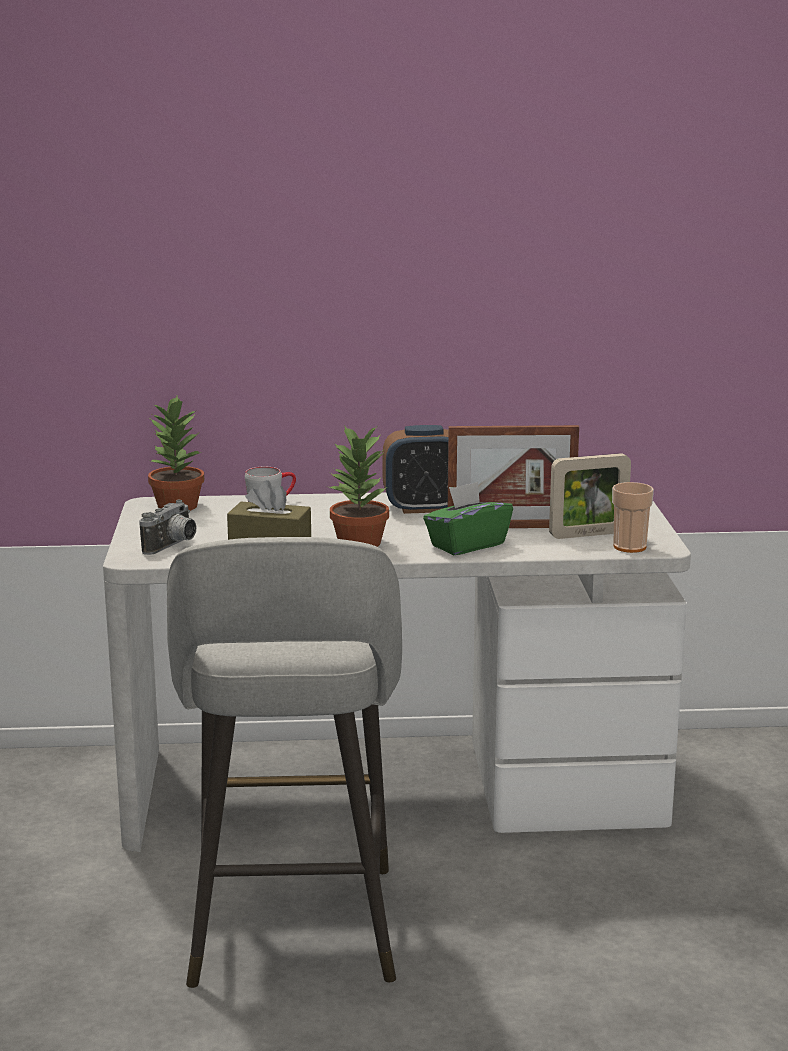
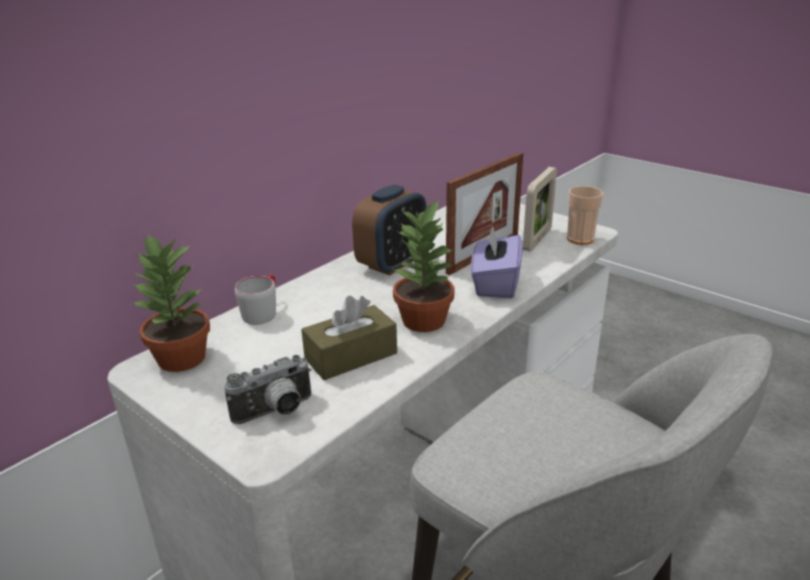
camera: 45 degrees left, 10 degrees up
(173, 546) = (276, 412): camera -> camera turned 75 degrees clockwise
(467, 545) = (495, 284): green tissue box -> purple tissue box

